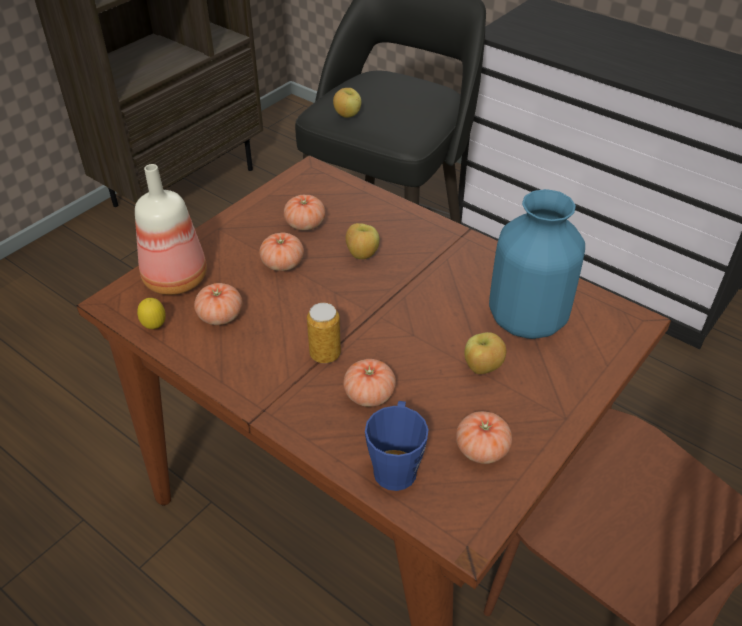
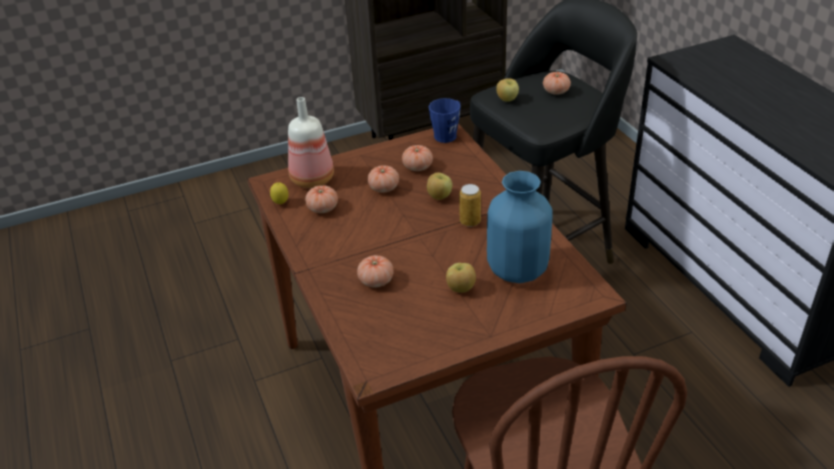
camera: 30 degrees right, 5 degrees down
(325, 354) = (368, 249): can -> can (470, 221)
(396, 464) = (360, 324): blue mug -> blue mug (448, 134)
(481, 449) = (419, 334): tomato -> tomato (556, 91)

